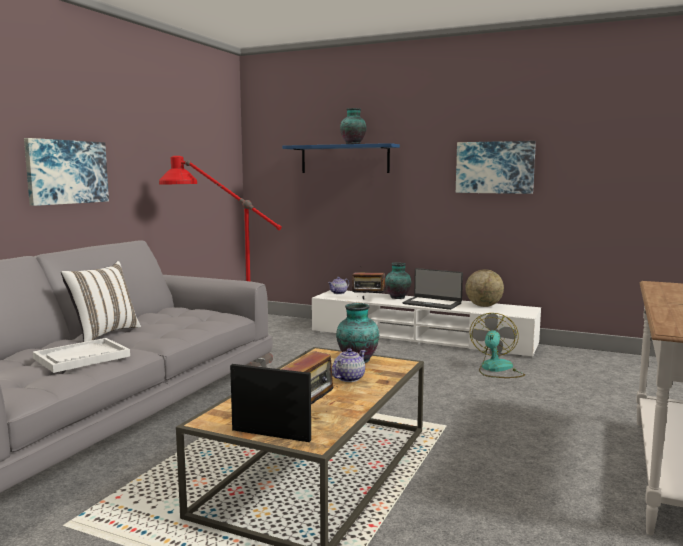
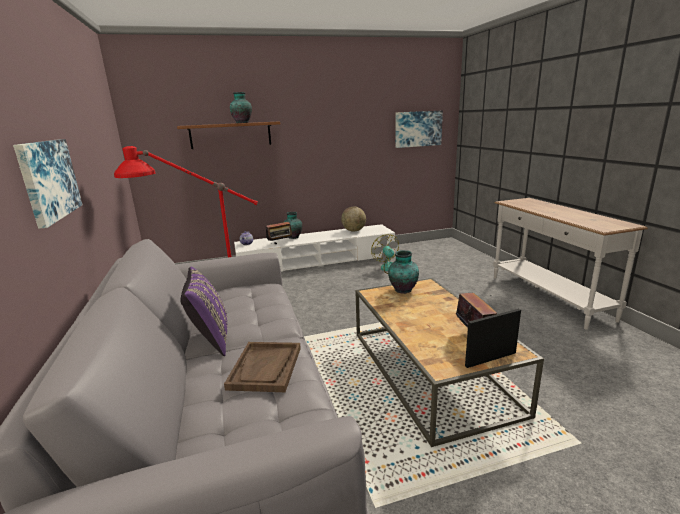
camera: 40 degrees left, 10 degrees up
(81, 357) = (265, 368): white tray -> brown tray
(104, 334) = (210, 340): white pillow -> purple pillow
(344, 159) = (230, 135): blue shelf -> brown shelf
(348, 378) = (429, 304): teapot -> none
(432, 303) = (323, 236): laptop -> none
(495, 167) = (347, 136): picture -> picture (418, 129)

